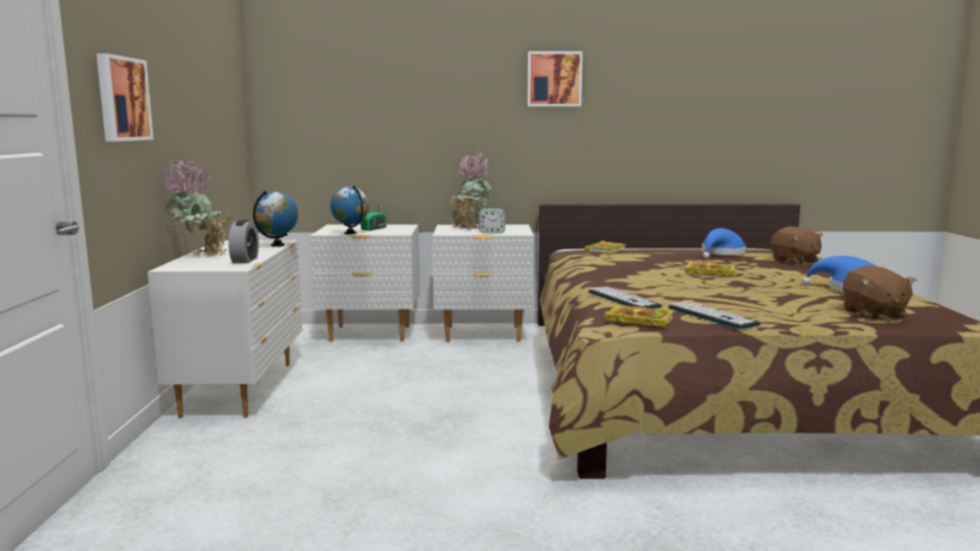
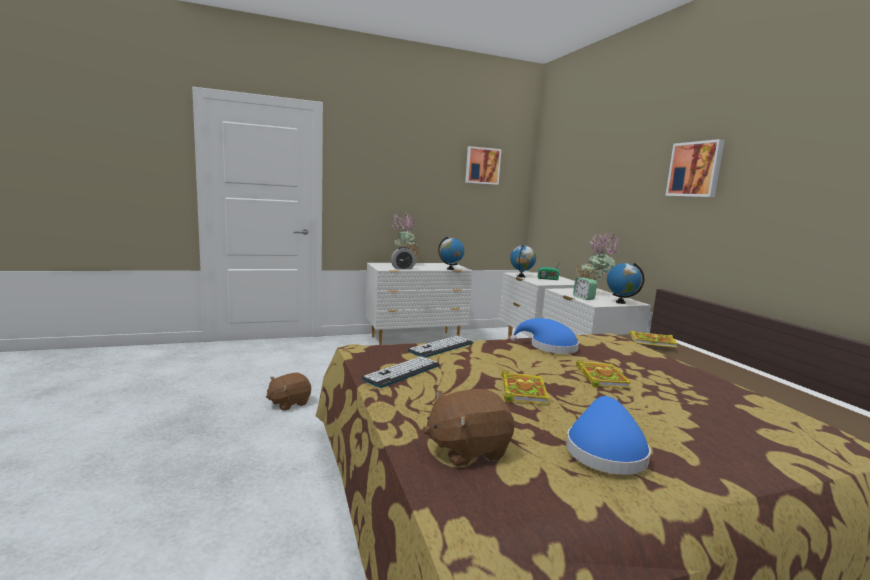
camera: 70 degrees right, 0 degrees up
(121, 99) = (368, 182): picture -> picture (482, 165)
(516, 228) = (620, 302): none -> globe
(637, 320) = (377, 351): book -> book (522, 390)
(721, 254) = (735, 388): blue hat -> blue hat (549, 347)
(794, 261) = (774, 431): brown plush toy -> brown plush toy (289, 403)

